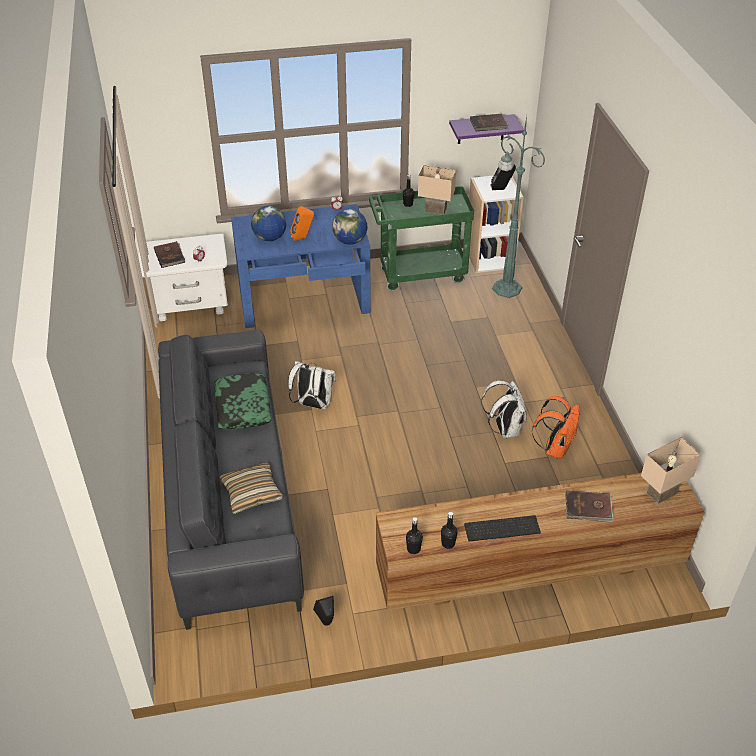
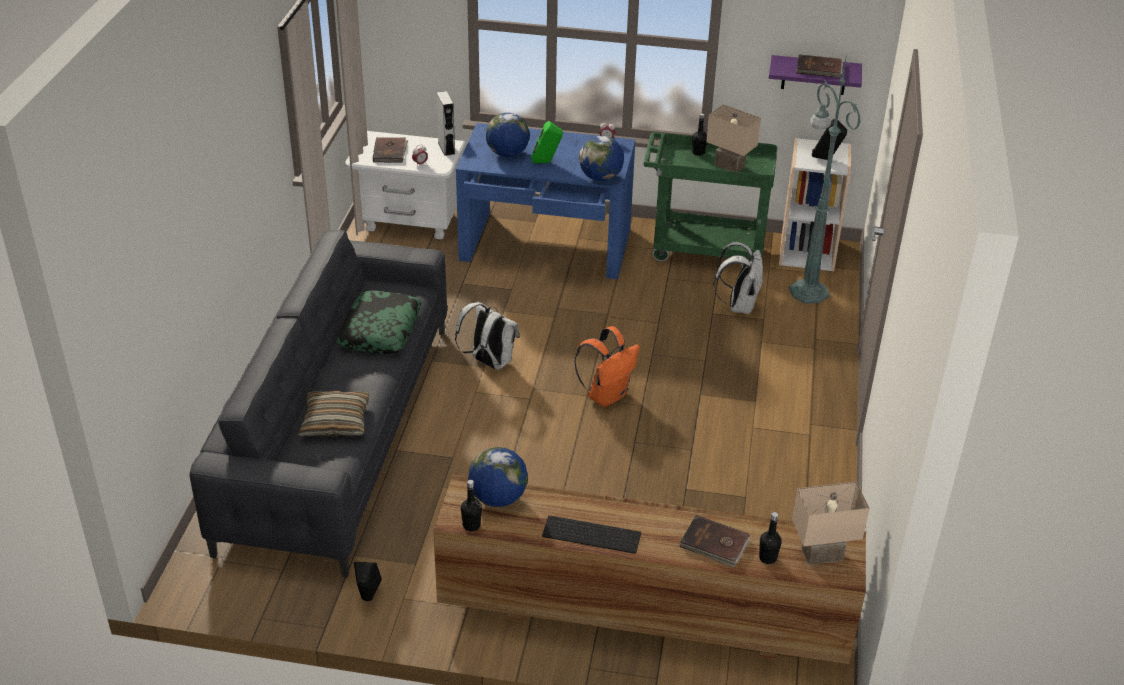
camera: 20 degrees right, 5 degrees down
(212, 242) = (446, 148): none -> grey speaker
(303, 238) = (546, 162): orange speaker -> green speaker
(420, 521) = (498, 498): none -> globe
(448, 543) = (516, 532): black bottle -> black bottle (767, 558)
(504, 429) = (708, 451): white backpack -> white backpack (739, 305)
(555, 448) = (761, 490): orange backpack -> orange backpack (607, 395)

